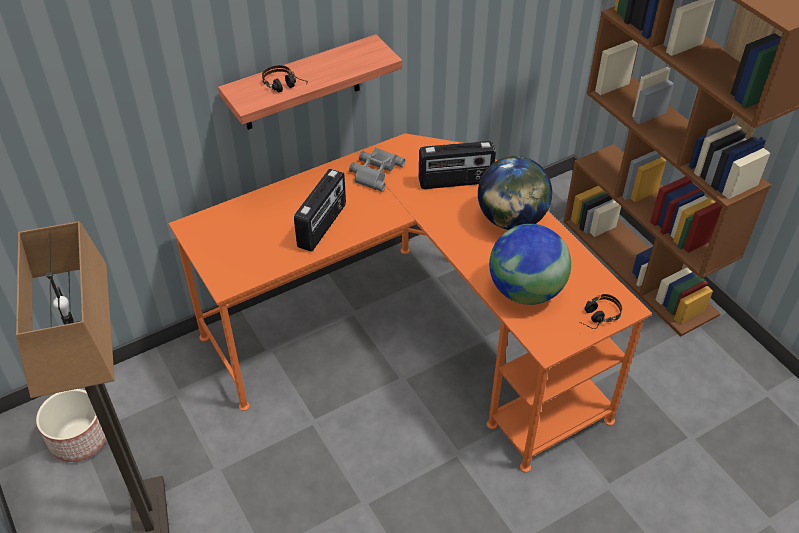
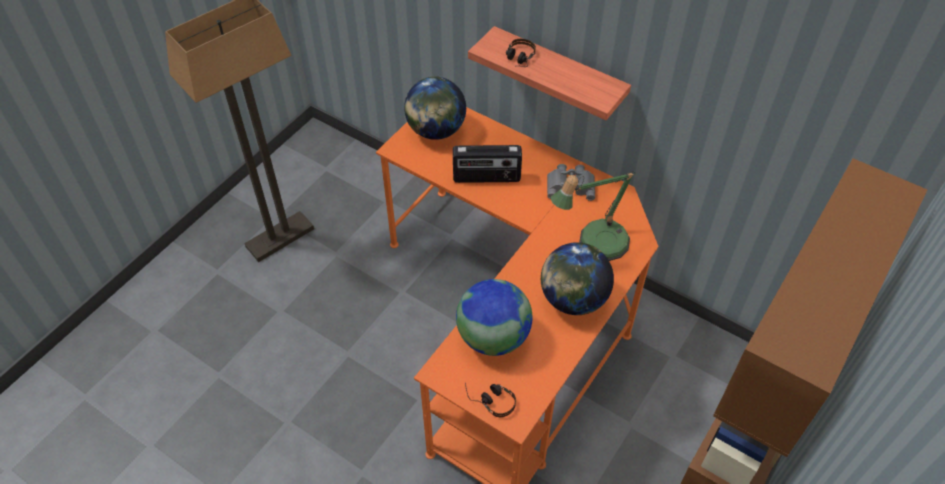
camera: 65 degrees right, 5 degrees up
(78, 439) = (324, 170): planter -> none
(226, 242) = (436, 130): none -> globe
(455, 182) = (595, 243): radio -> table lamp

